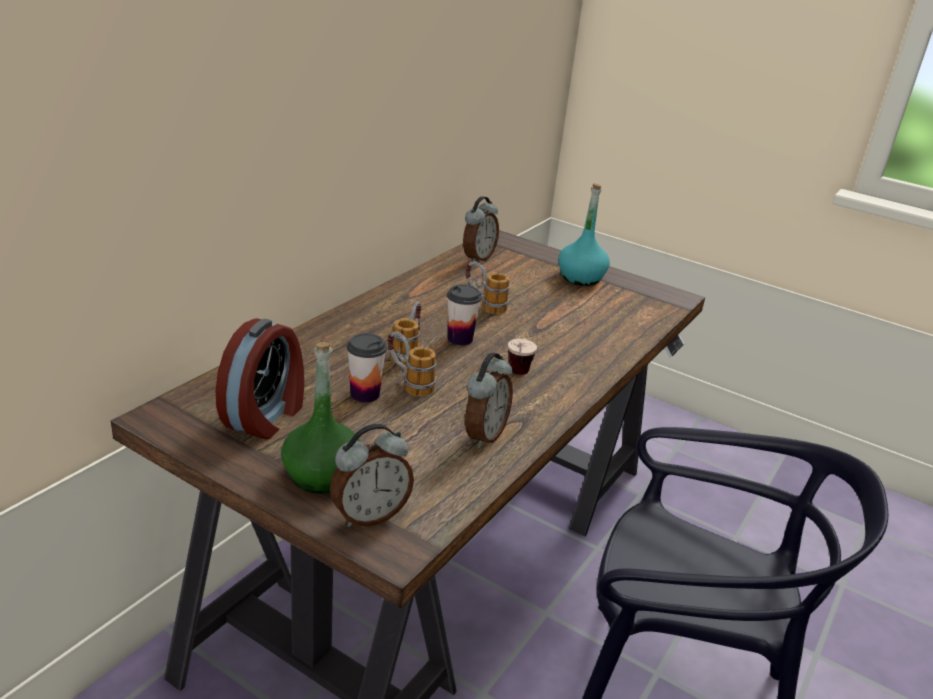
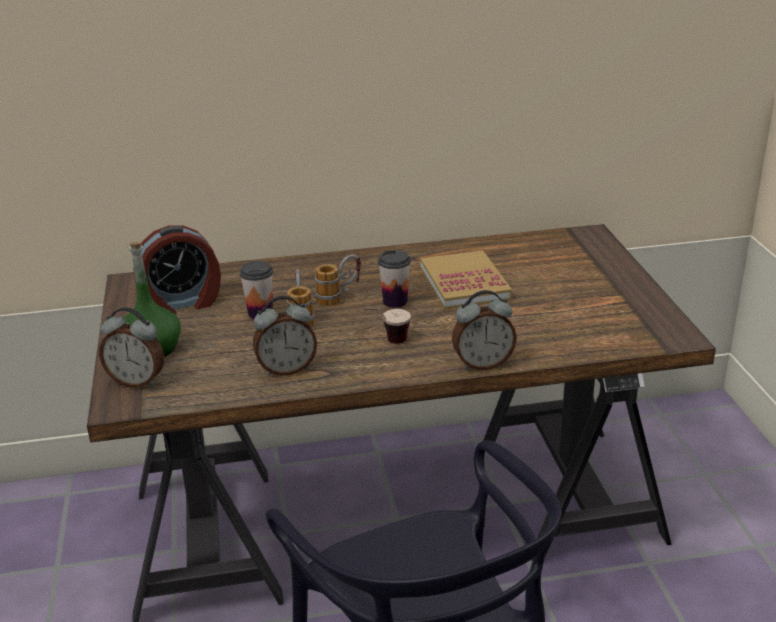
camera: 50 degrees right, 0 degrees up
(477, 258) = (534, 245): alarm clock -> alarm clock (482, 364)
(484, 305) = (465, 283): mug -> book
(581, 277) = (605, 289): turquoise bottle -> none

